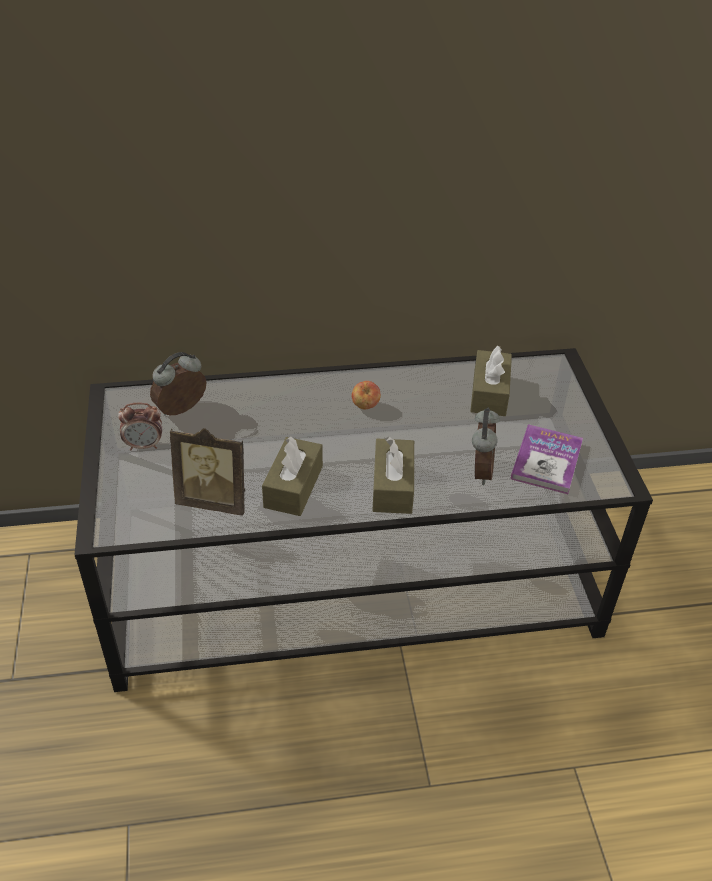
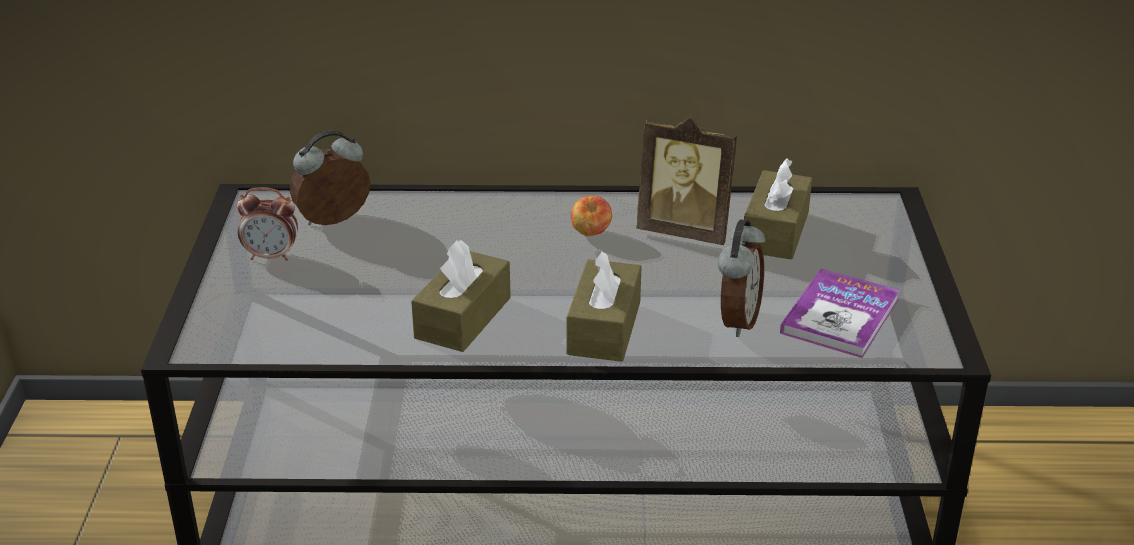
camera: 10 degrees right, 10 degrees down
(214, 500) = (349, 324): picture frame -> picture frame (685, 231)

